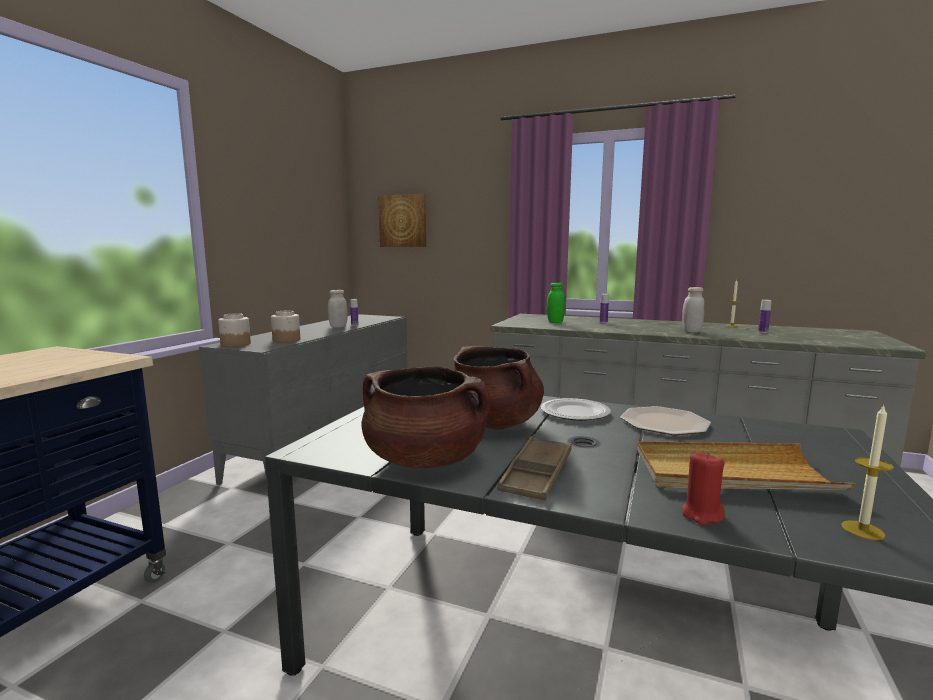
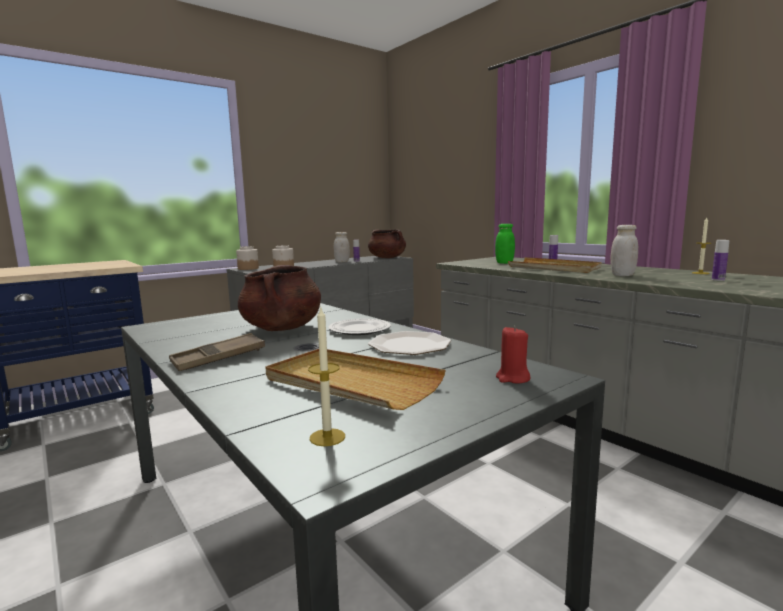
camera: 30 degrees right, 0 degrees up
(403, 221) = (422, 174): picture -> none
(425, 460) = (184, 340): brown cooking pot -> brown cooking pot (387, 258)
(618, 327) = (554, 268): none -> beige tray
(702, 515) = (244, 399): red candle -> red candle (512, 378)

